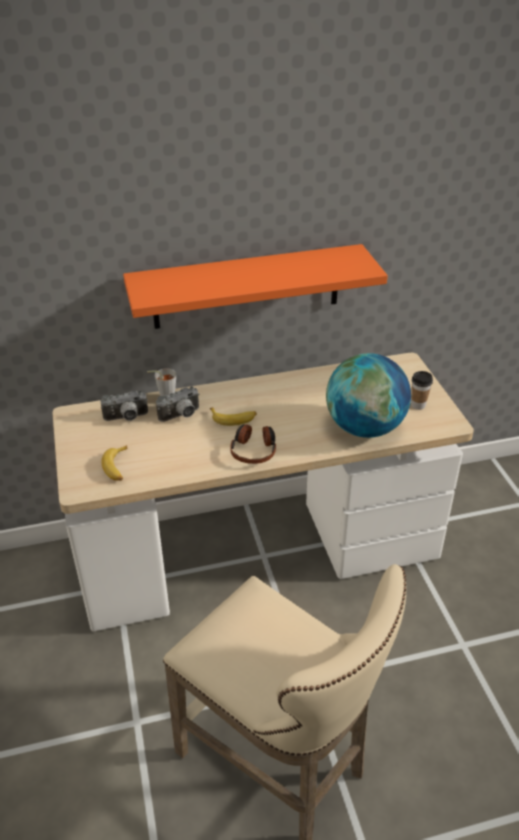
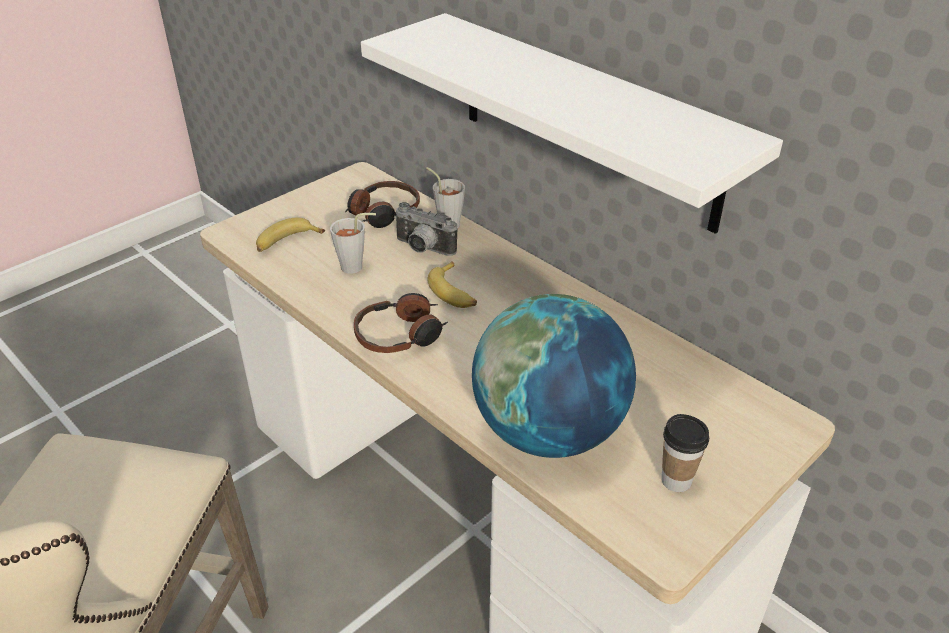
camera: 60 degrees right, 0 degrees up
(126, 418) = (383, 212): camera -> headphones
(175, 446) = (357, 267): none -> grey cup
(246, 287) = (586, 120): orange shelf -> white shelf

